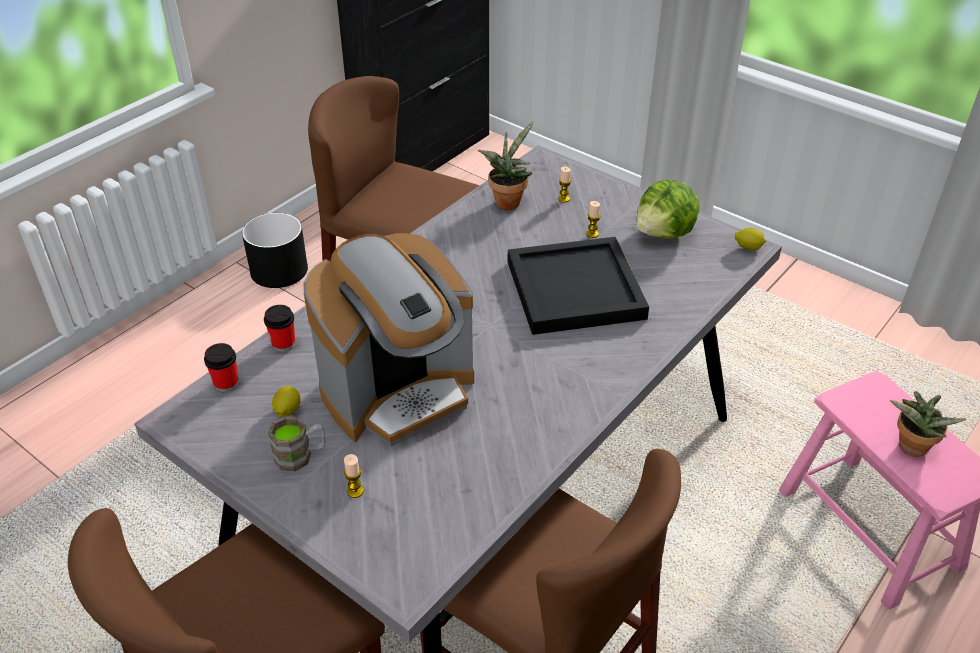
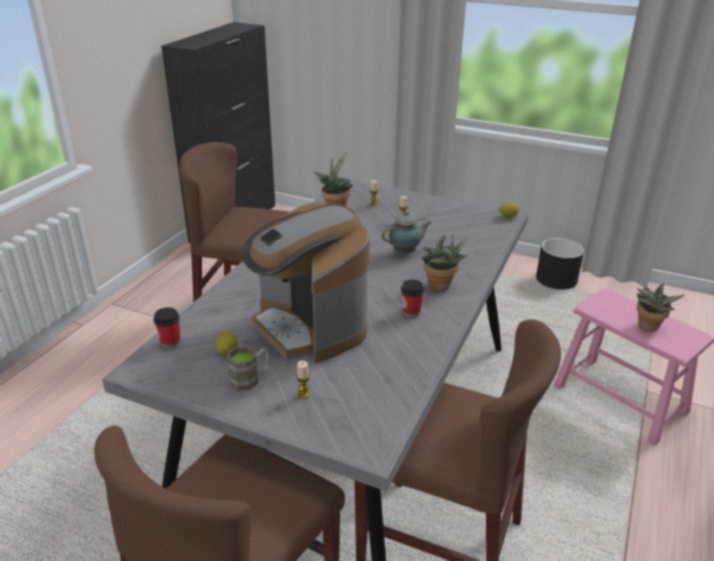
camera: 15 degrees left, 10 degrees down
(279, 270) = (147, 304): black planter -> black planter (556, 279)
(283, 344) = (206, 311): cup -> cup (411, 312)
(399, 392) = (309, 327): coffee machine -> coffee machine turned 105 degrees clockwise
(574, 290) = (406, 252): black tray -> teapot
(596, 357) = (440, 287): none -> potted plant
(664, 233) = (450, 215): lettuce -> none

